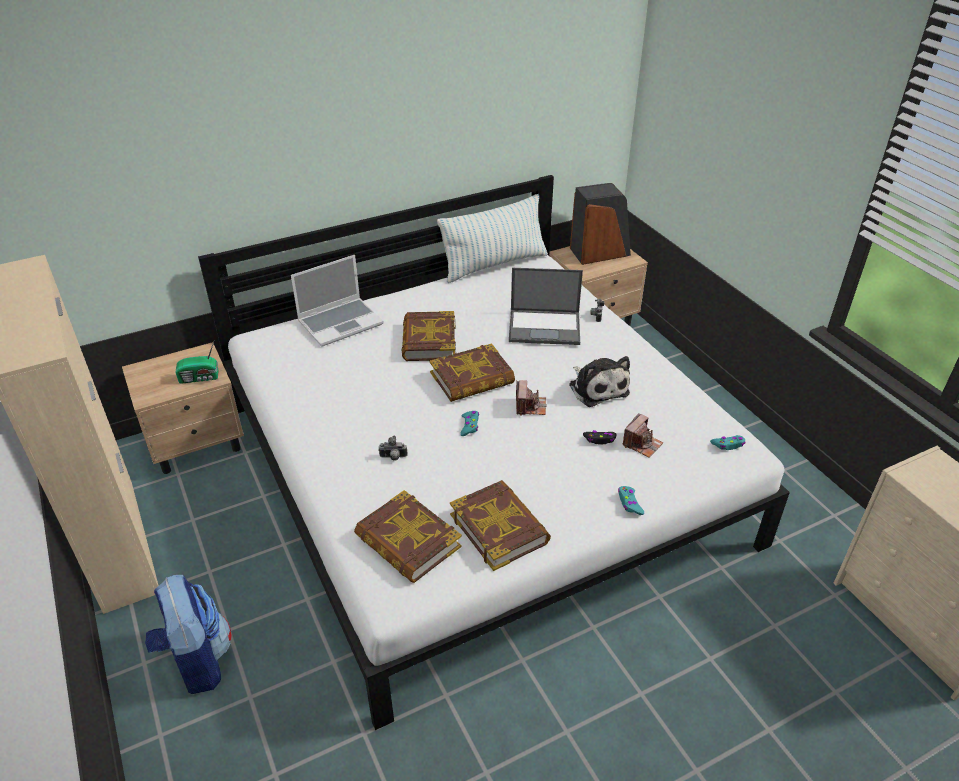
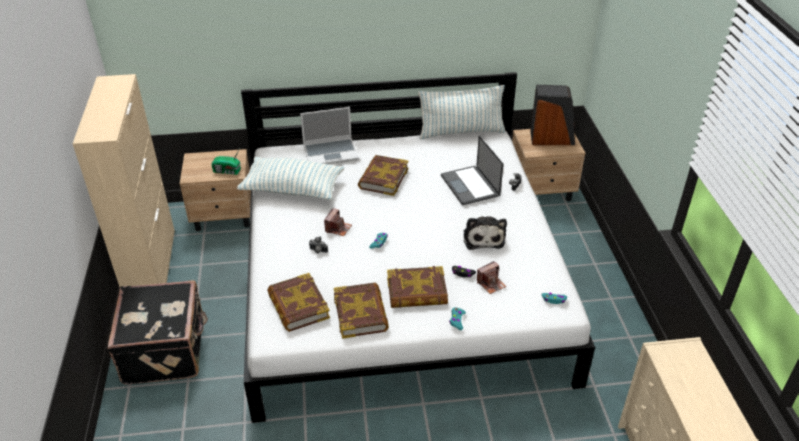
camera: 20 degrees right, 0 degrees up
(196, 660) = (166, 350): backpack -> black suitcase
(313, 381) = (293, 189): none -> pillow
(472, 378) = (398, 211): book -> book (417, 292)
(530, 406) = (427, 239): camera -> camera (338, 228)
(545, 327) = (470, 186): laptop -> laptop turned 45 degrees clockwise

